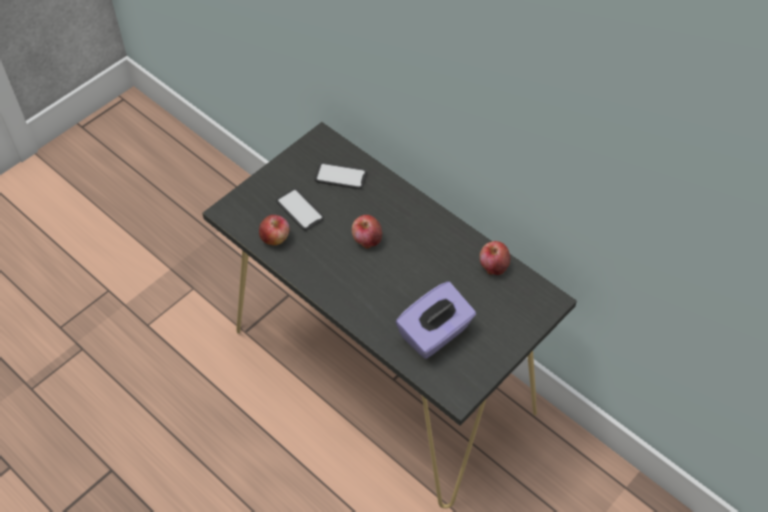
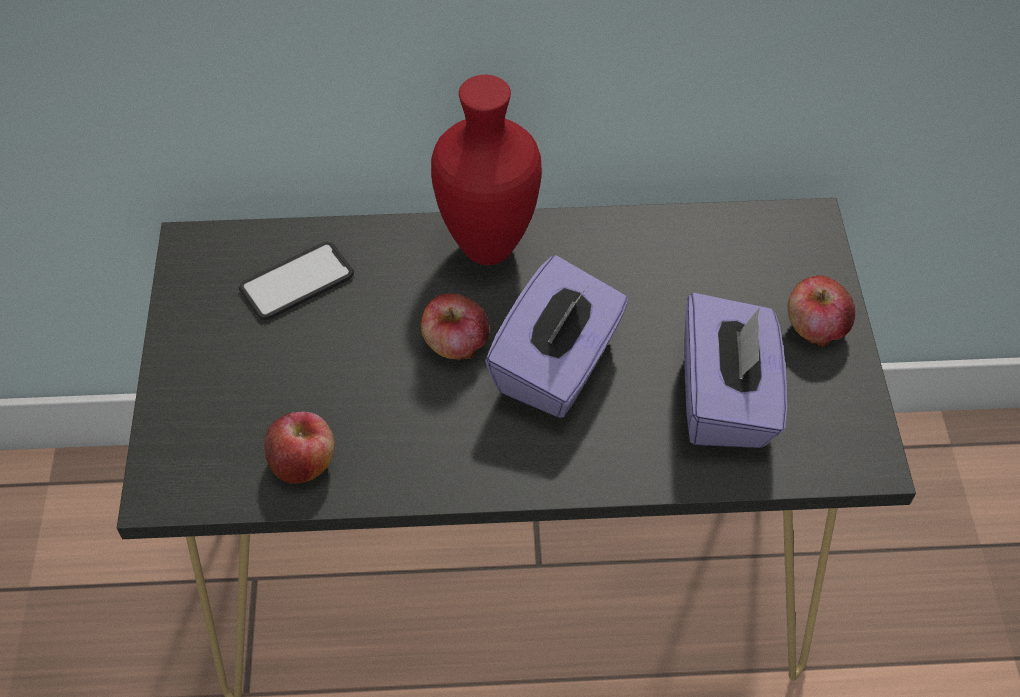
camera: 45 degrees left, 0 degrees up
(300, 210) = (291, 384): phone -> none
(391, 274) = (557, 366): none -> purple tissue box
(419, 214) = (486, 245): none -> red vase
(493, 266) = (679, 237): apple -> apple (815, 328)

